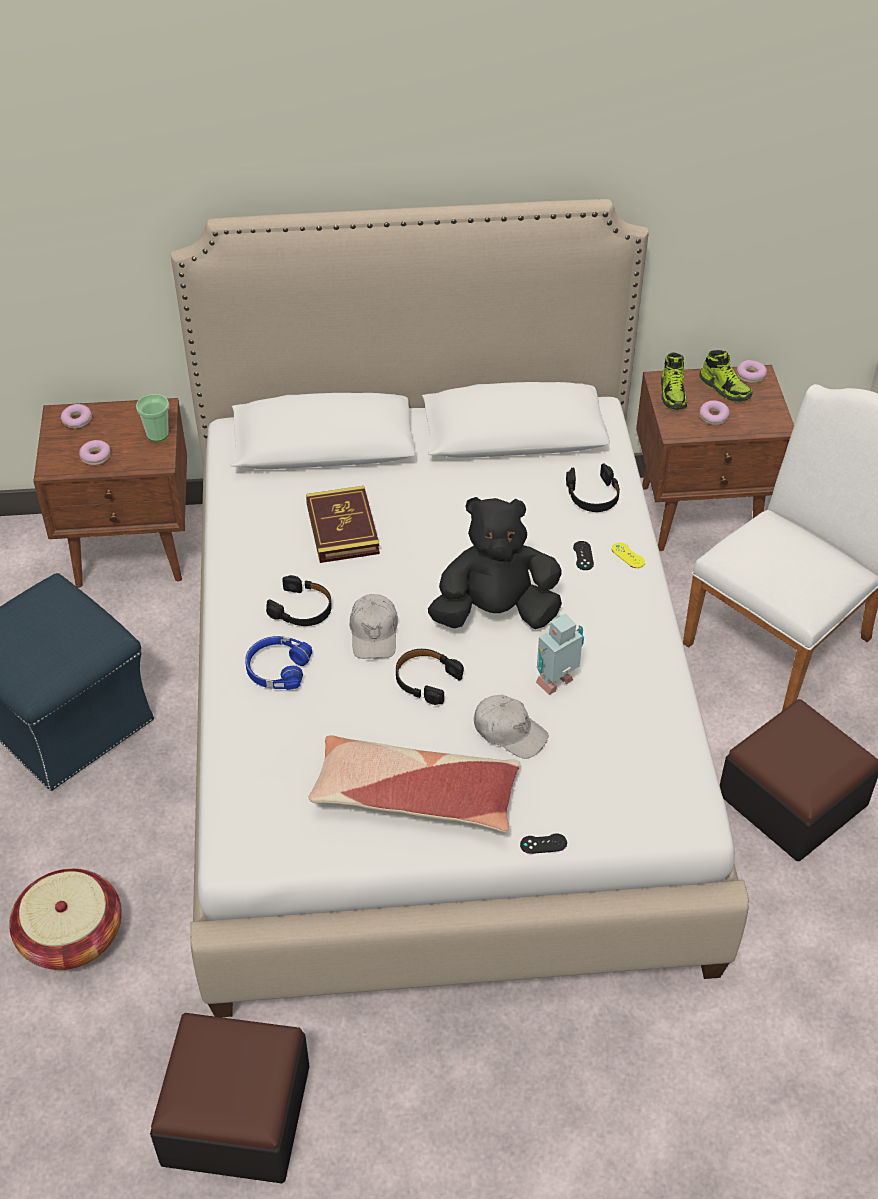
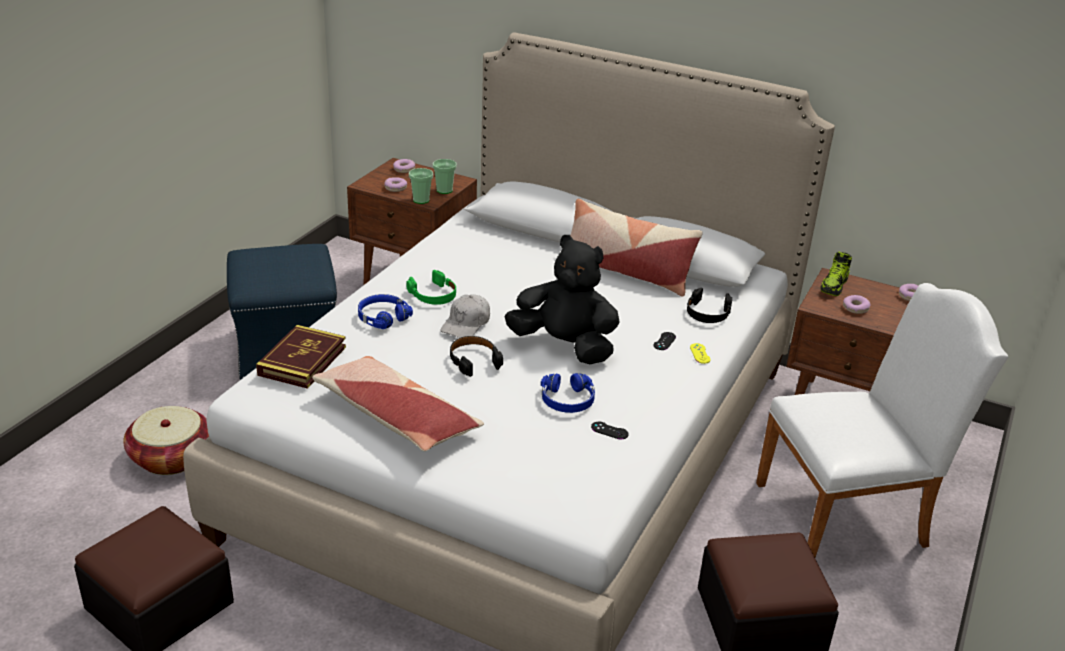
camera: 30 degrees right, 15 degrees down
(145, 463) = (421, 200): none -> cup
(302, 609) = (433, 295): black headphones -> green headphones
(342, 528) = (506, 267): book -> book (302, 361)
(469, 473) = (626, 271): none -> pillow
(509, 732) = (502, 411): white cap -> none
(543, 844) = (455, 482): black game controller -> black game controller (609, 430)
(557, 683) = (567, 400): toy robot -> blue headphones
(725, 388) = (881, 296): shoe -> none

